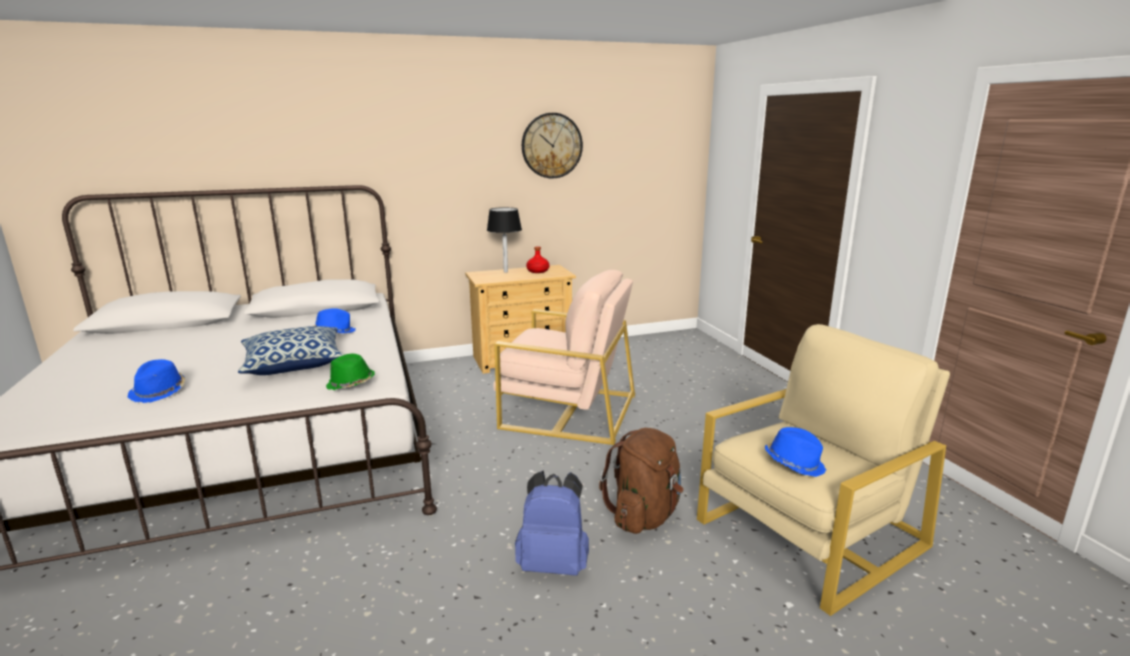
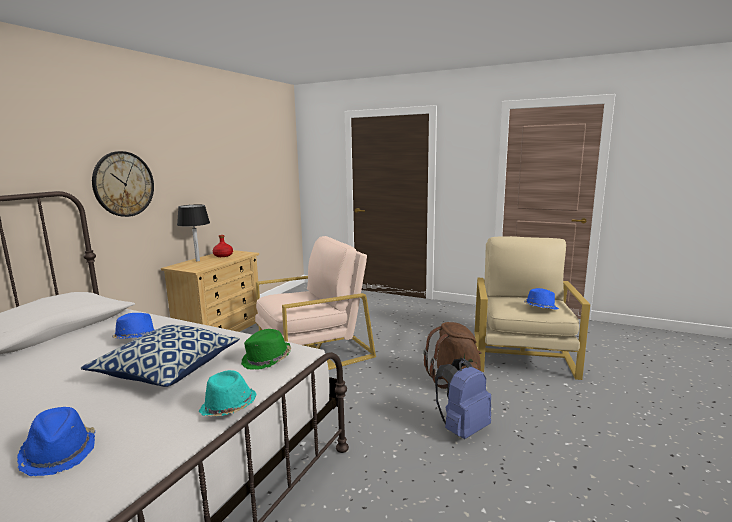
camera: 45 degrees left, 5 degrees down
(256, 407) = (228, 408): none -> turquoise hat
(552, 145) = (212, 152): wall clock -> wall clock (123, 184)

